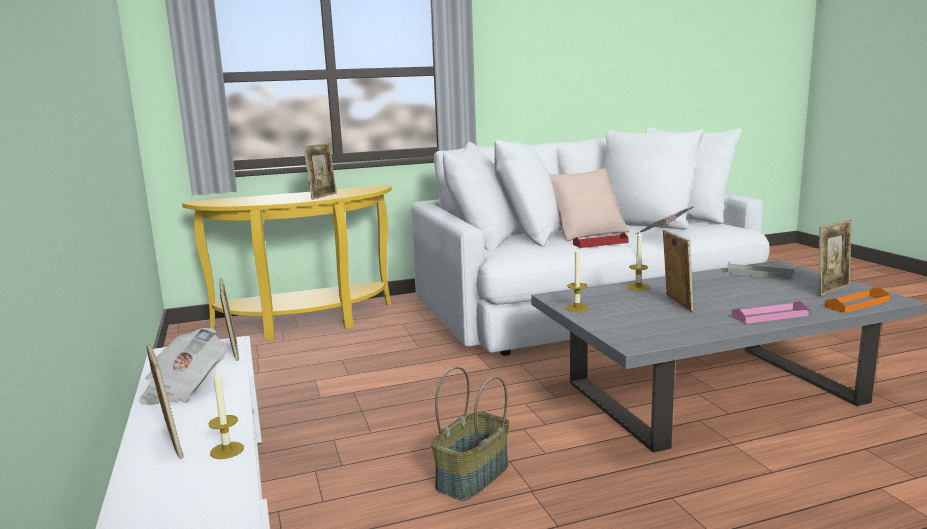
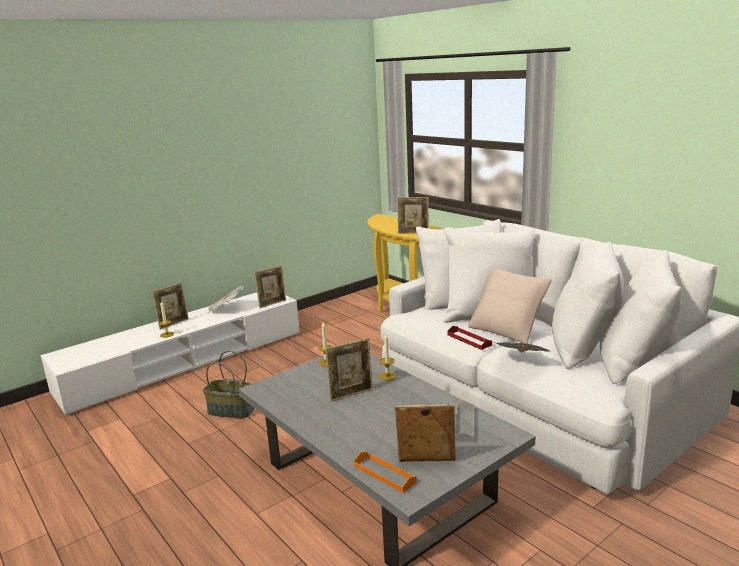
camera: 70 degrees right, 5 degrees up
(769, 316) = (332, 432): pink tray -> none
(832, 290) = (426, 462): picture frame -> picture frame turned 150 degrees clockwise

